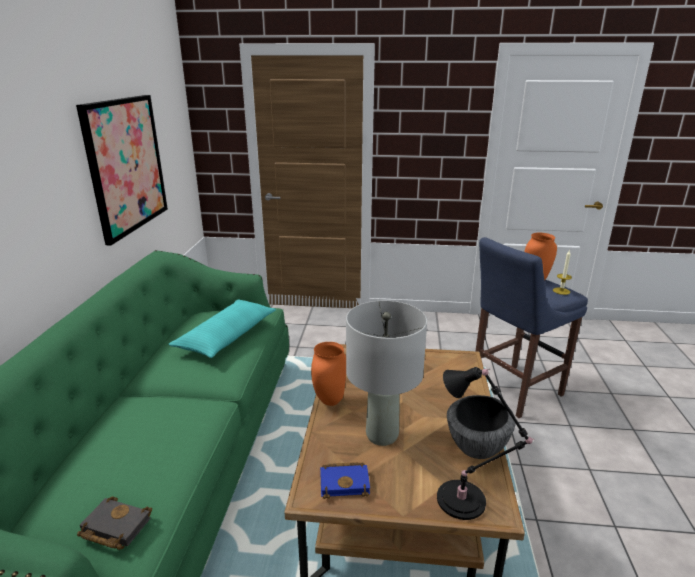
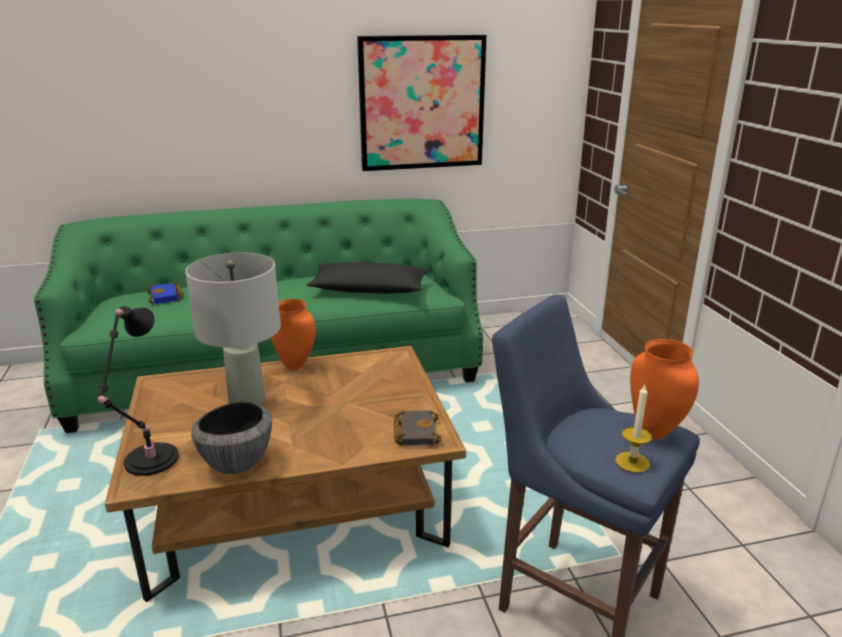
camera: 70 degrees right, 0 degrees up
(113, 527) = (109, 316): black book -> black book (415, 431)
(227, 336) = (369, 289): turquoise pillow -> black pillow
(345, 482) = (174, 396): blue book -> blue book (166, 297)

